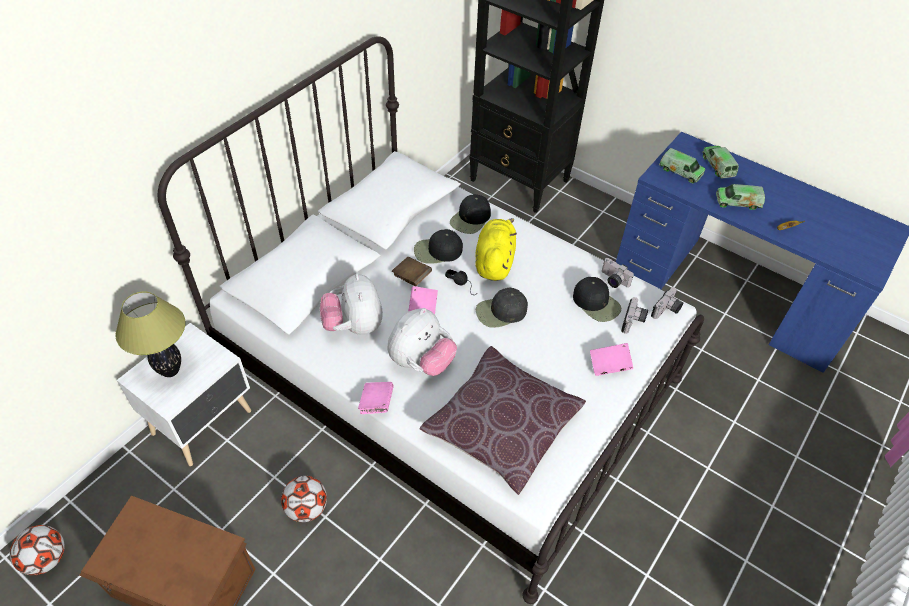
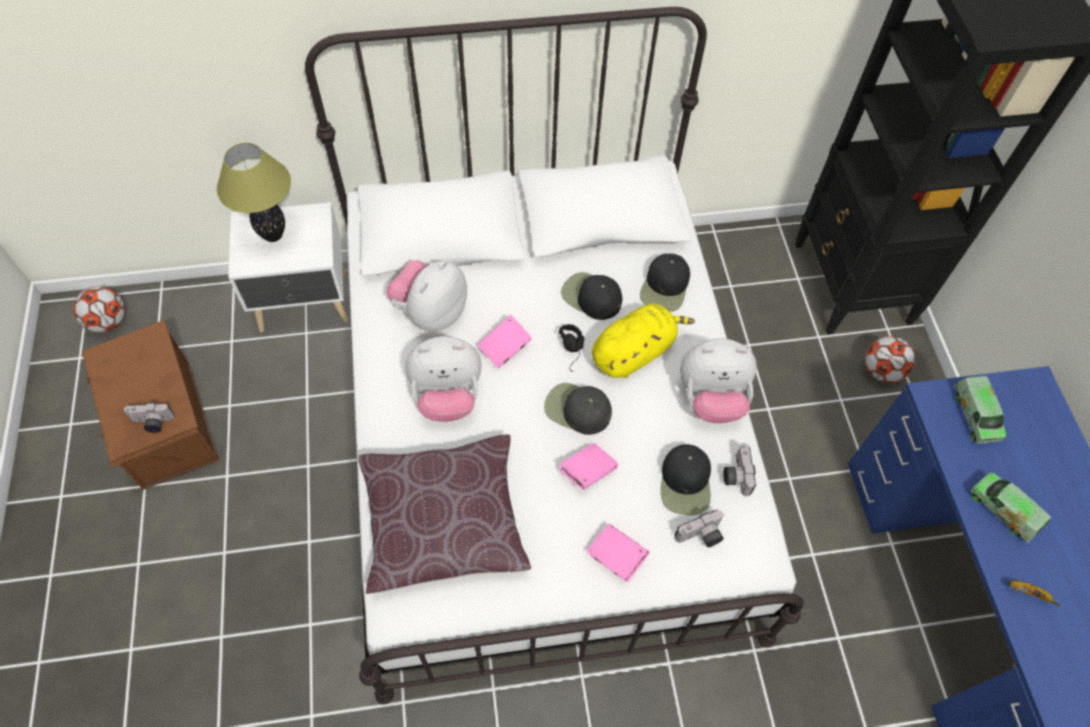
camera: 45 degrees right, 10 degrees up
(307, 508) = (302, 446): football -> football (881, 371)
(376, 403) = (367, 401): pink book -> pink book (587, 472)
(411, 277) = (535, 305): brown book -> none
(470, 219) = (665, 287): black cap -> black cap turned 60 degrees counterclockwise
(558, 254) = (711, 398): none -> plush toy
(666, 311) = (753, 557): camera -> camera (152, 423)
(718, 166) = (1039, 446): toy truck -> none

